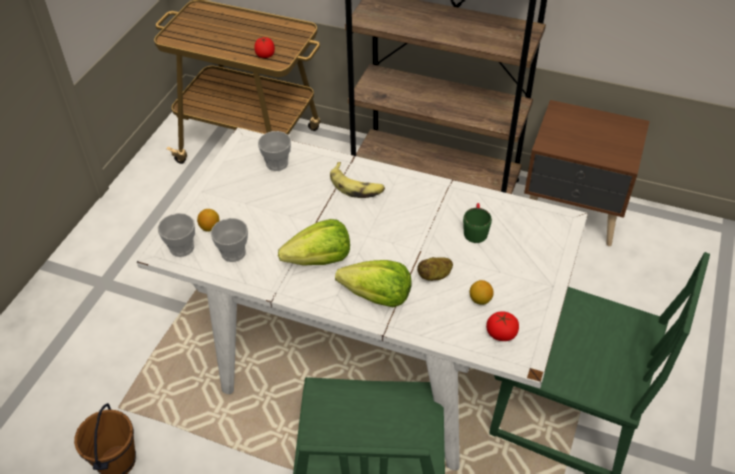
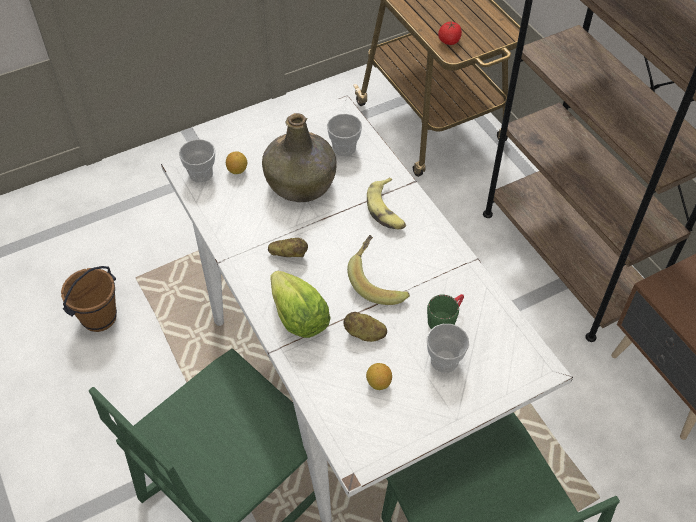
camera: 40 degrees right, 5 degrees up
(233, 253) = (232, 203): cup -> cup (444, 360)
(272, 206) = (301, 182): none -> green bottle
(320, 260) = (288, 254): lettuce -> potato
(404, 235) = (379, 281): none -> banana
(501, 334) = (362, 425): tomato -> none

